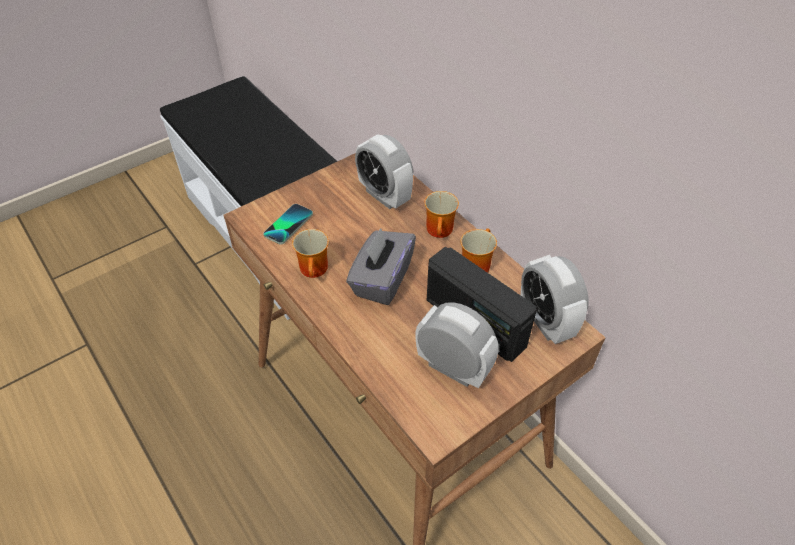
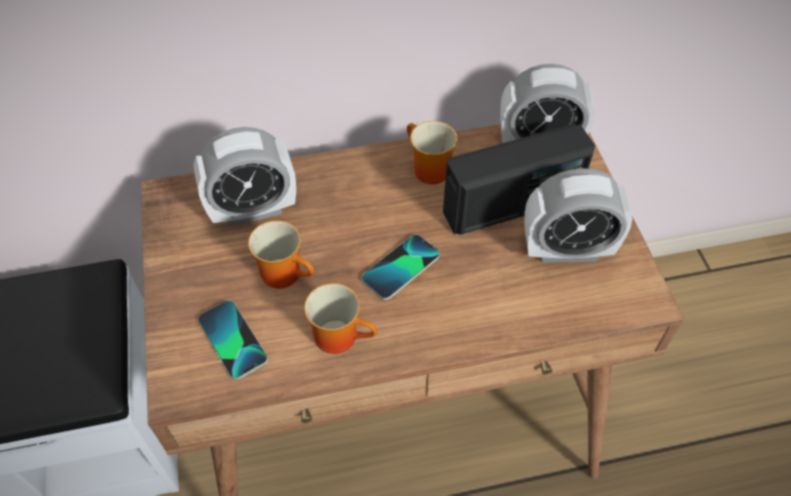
camera: 65 degrees left, 5 degrees up
(381, 280) = (401, 268): grey tissue box -> phone
(441, 231) = (355, 178): mug -> mug (286, 272)
(453, 368) = (566, 250): alarm clock -> alarm clock turned 150 degrees counterclockwise

